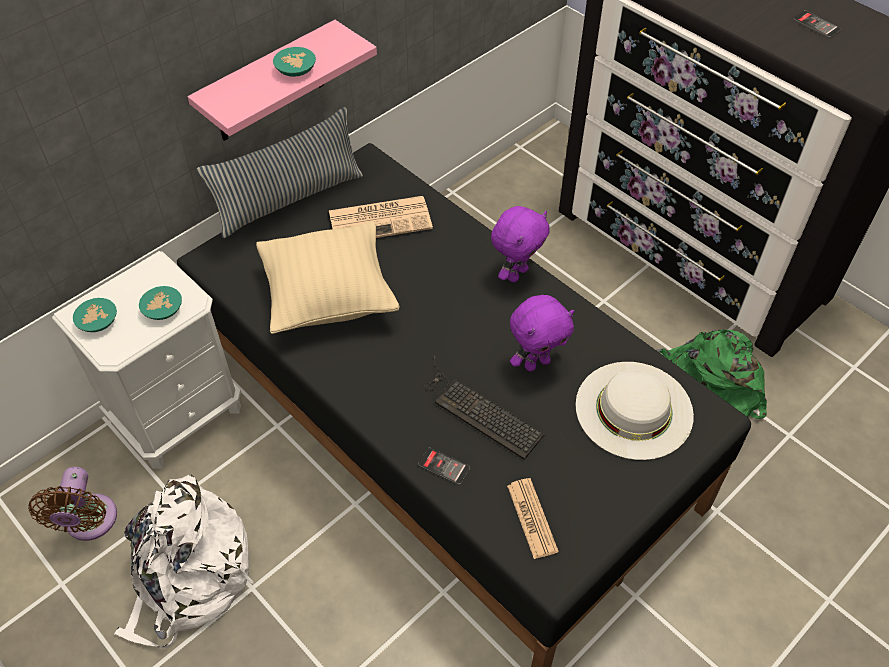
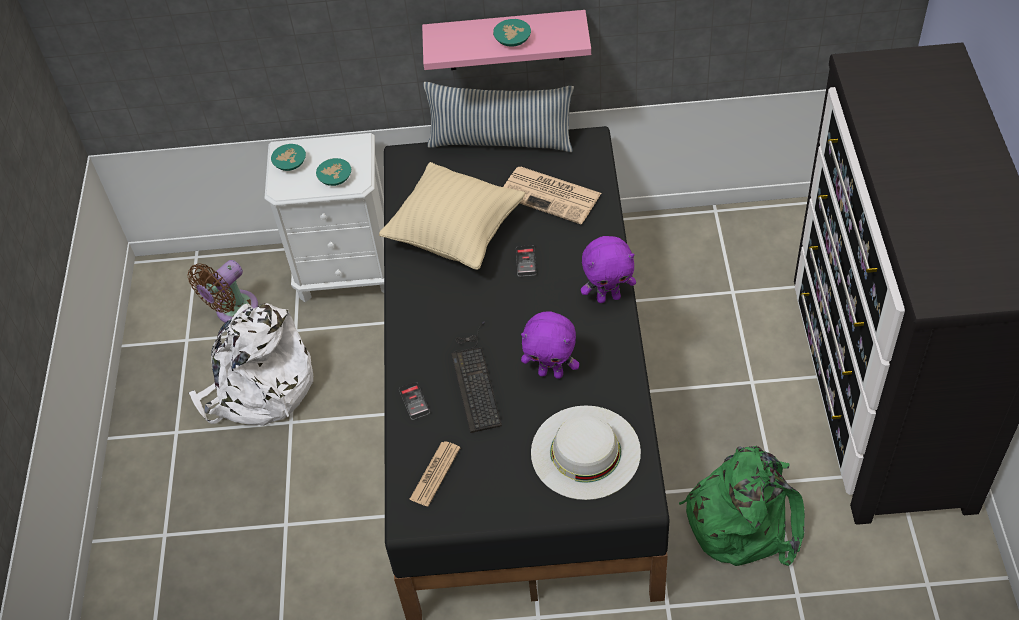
camera: 45 degrees right, 0 degrees up
(816, 24) = (961, 212): phone -> phone (526, 261)

